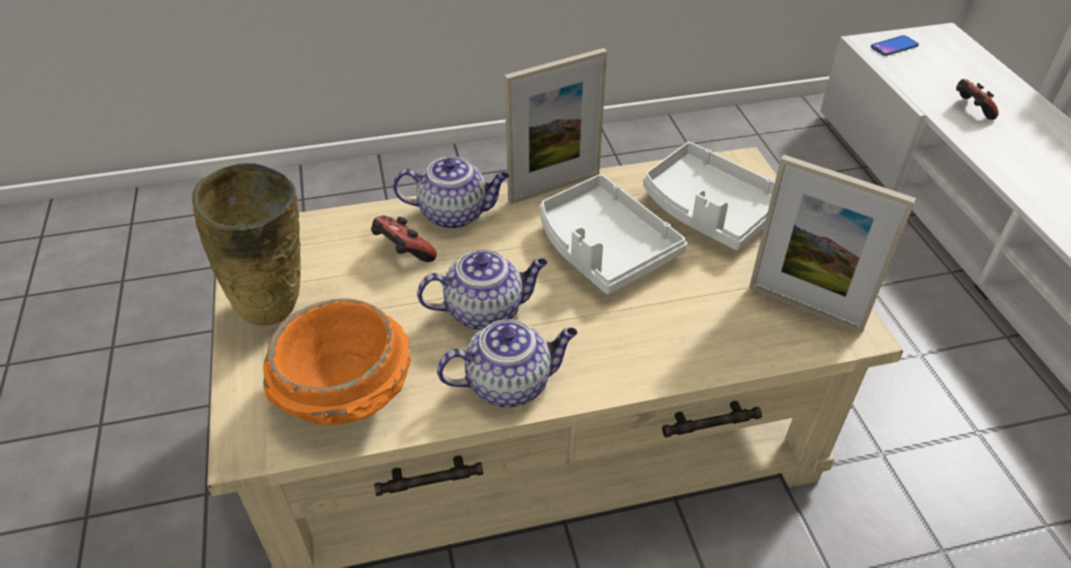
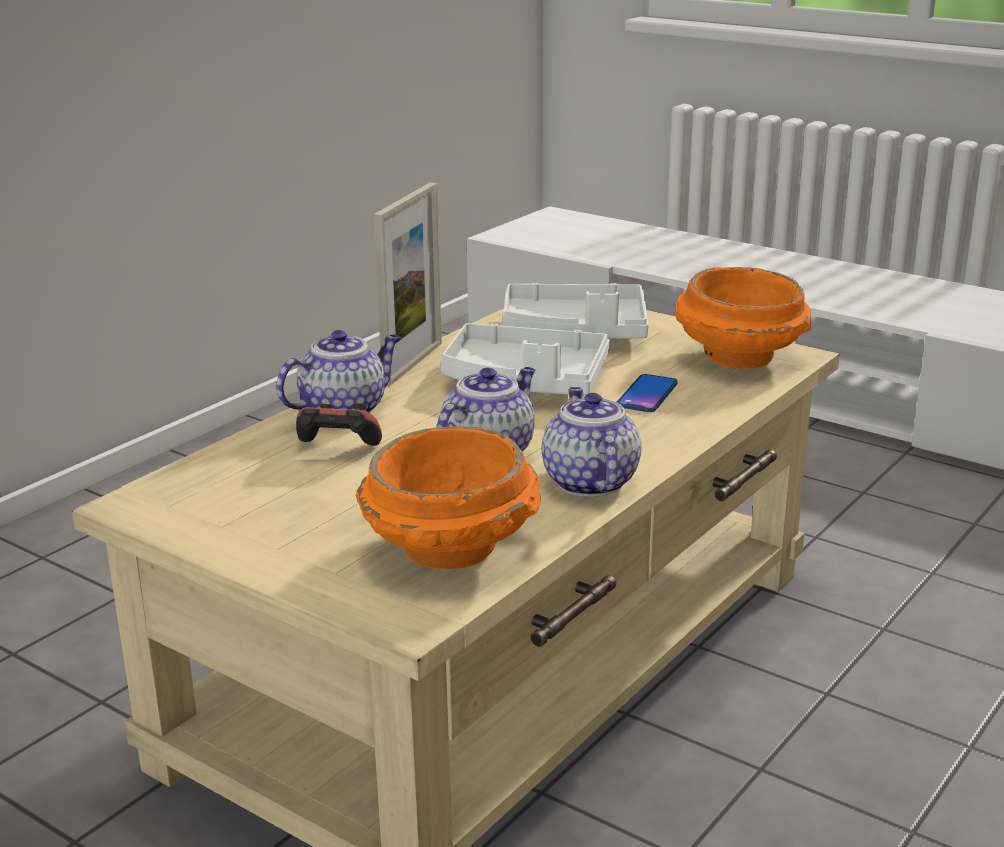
camera: 40 degrees left, 20 degrees down
(276, 311) = (270, 534): beige vase -> none
(510, 383) = (588, 481): teapot -> teapot turned 45 degrees counterclockwise
(805, 307) = (740, 356): picture frame -> orange bowl
(894, 46) = (524, 232): phone -> phone (647, 395)
(970, 110) = (643, 254): game controller -> none

